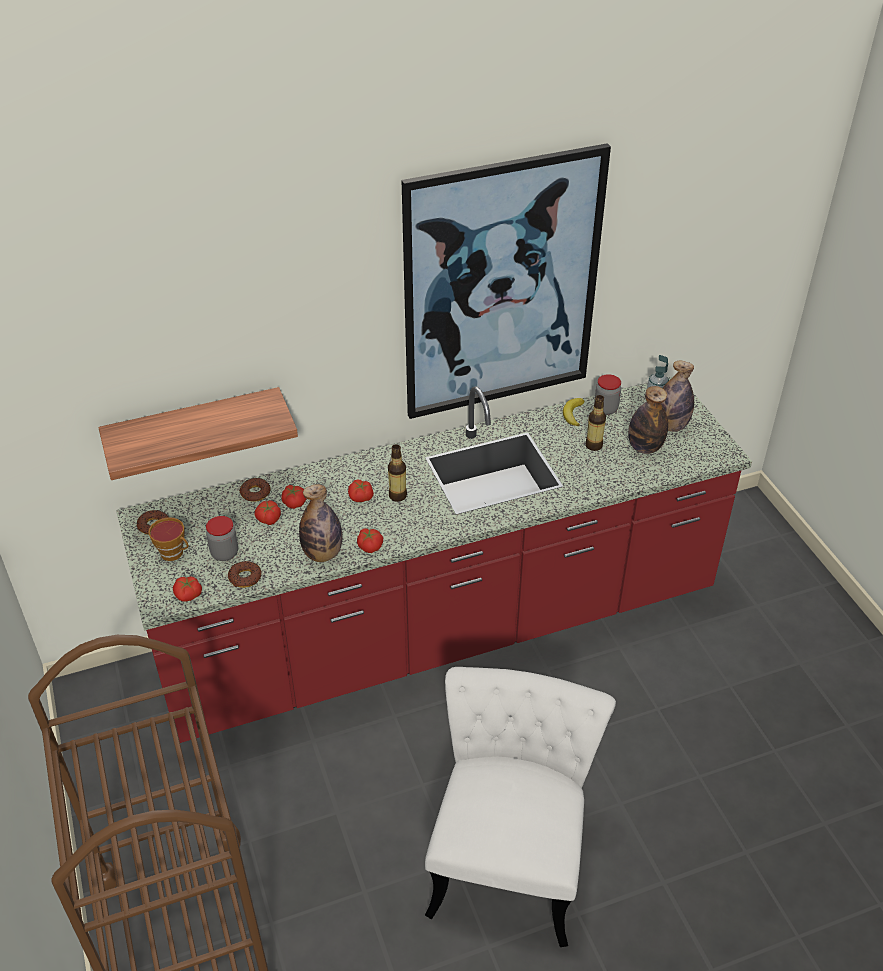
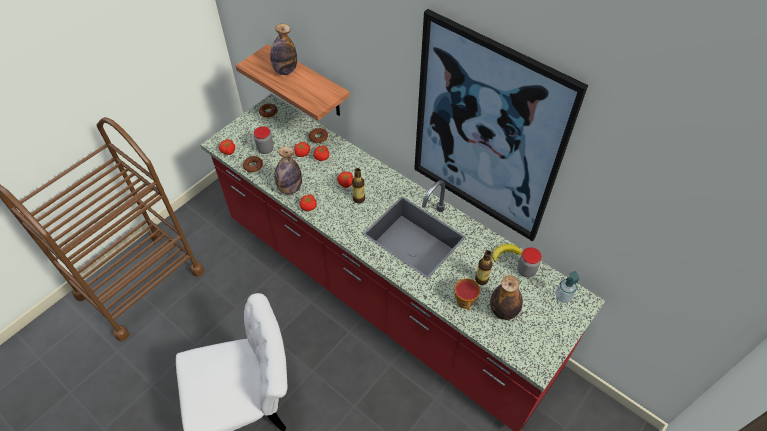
camera: 60 degrees right, 10 degrees up
(174, 553) = (253, 130): cup -> cup (465, 303)
(670, 426) = (540, 318): bottle -> bottle (285, 70)

